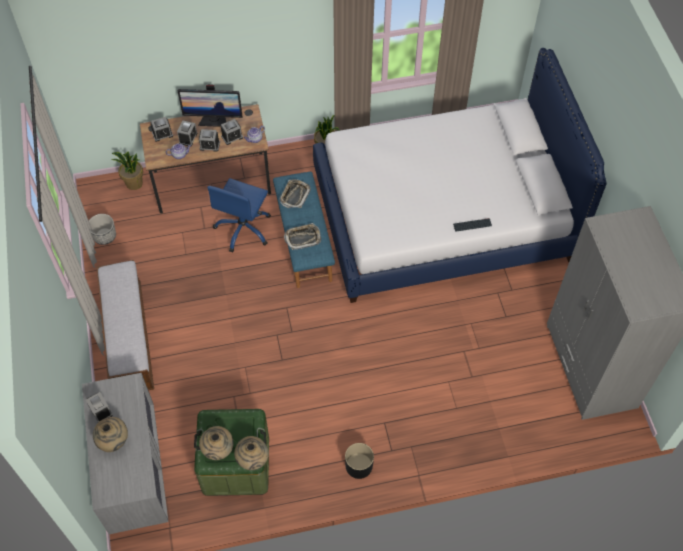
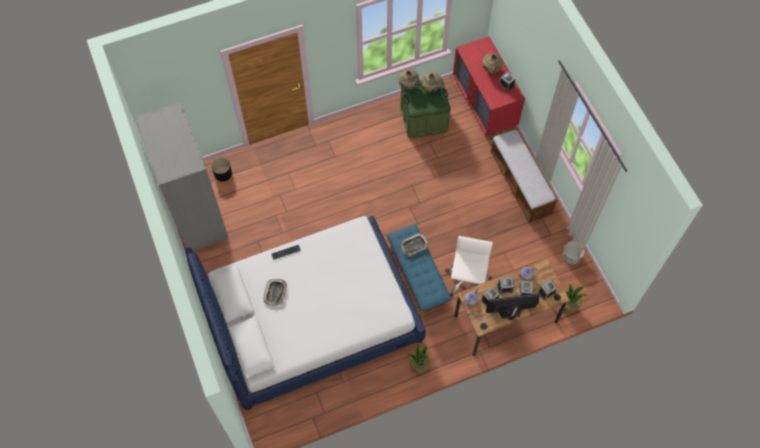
camera: 170 degrees right, 5 degrees up
(135, 472) = (484, 105): grey dresser -> red dresser
(243, 229) = (467, 280): blue office chair -> white office chair
(295, 195) = (429, 281): tray -> tray (275, 293)
(358, 466) = (347, 129): black planter -> black planter (223, 173)

